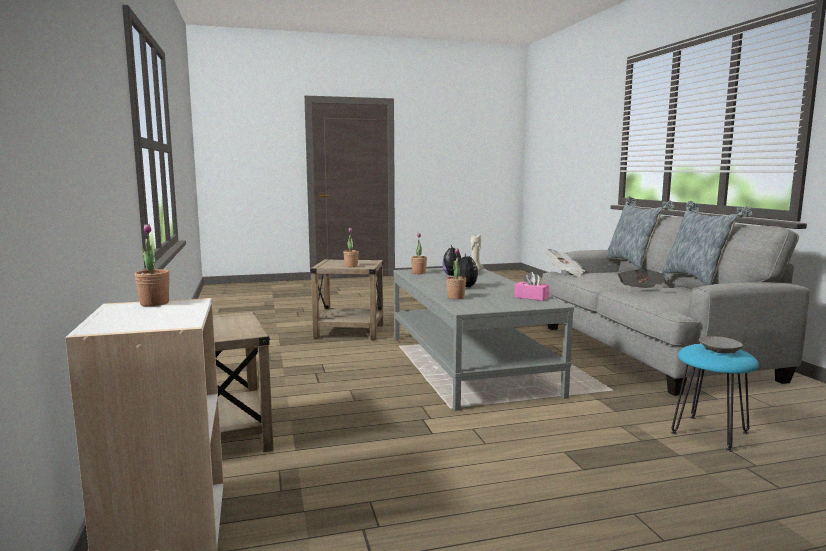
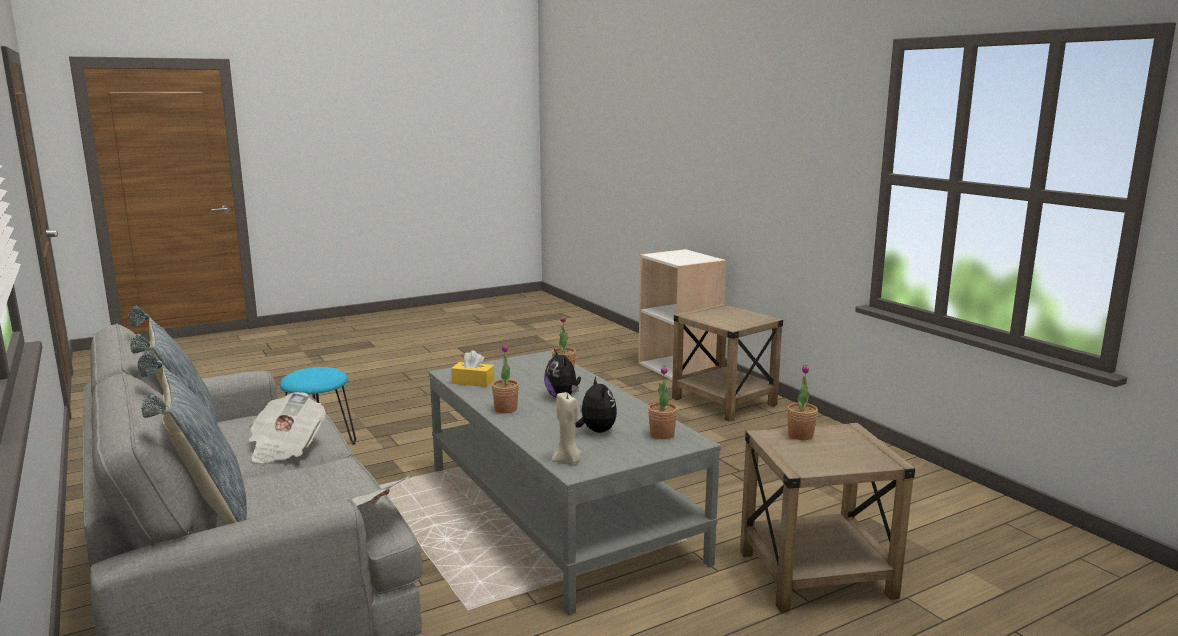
camera: 165 degrees right, 5 degrees up
(154, 303) = (698, 261): potted plant -> potted plant (505, 409)
(531, 297) = (473, 382): pink tissue box -> yellow tissue box
(719, 351) = (314, 371): grey bowl -> none

